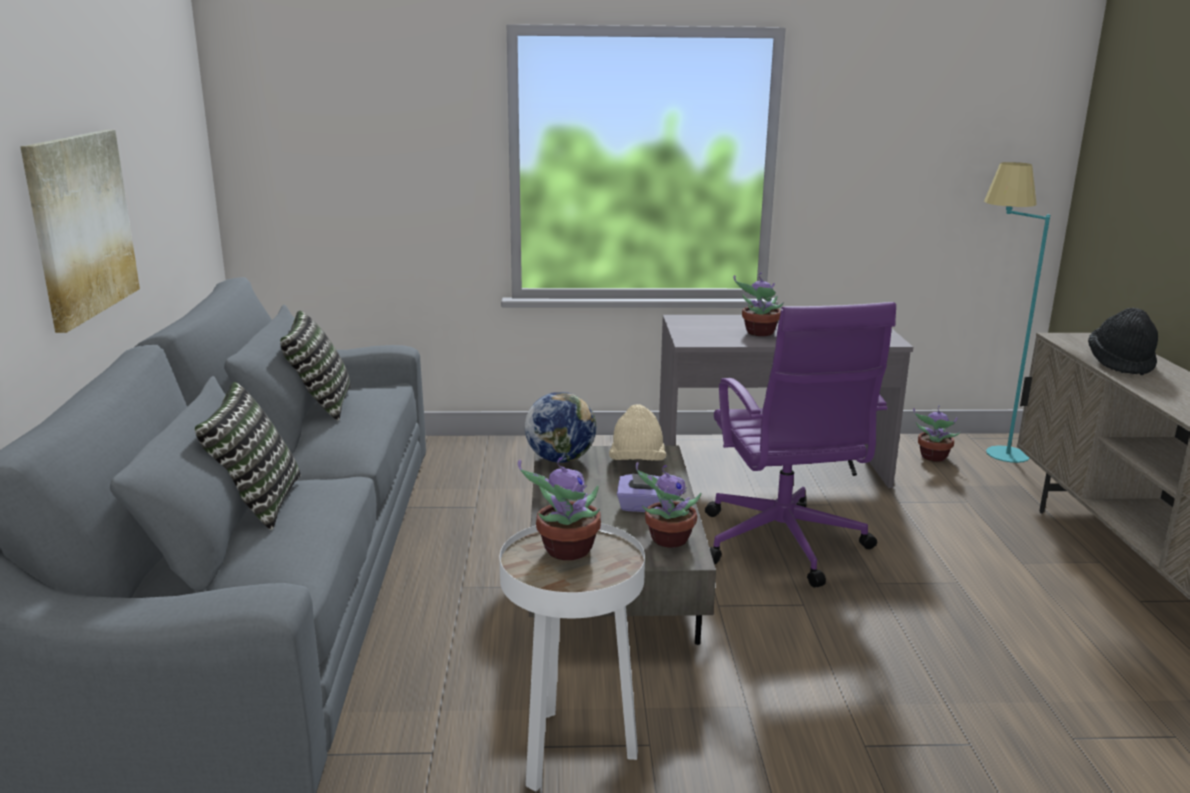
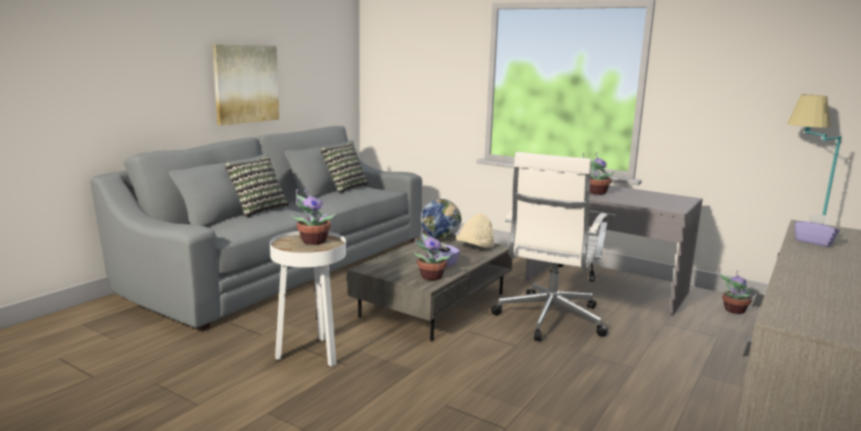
camera: 35 degrees right, 5 degrees down
(783, 545) = (549, 320): purple office chair -> white office chair
(1120, 364) = (814, 242): black hat -> purple tissue box

